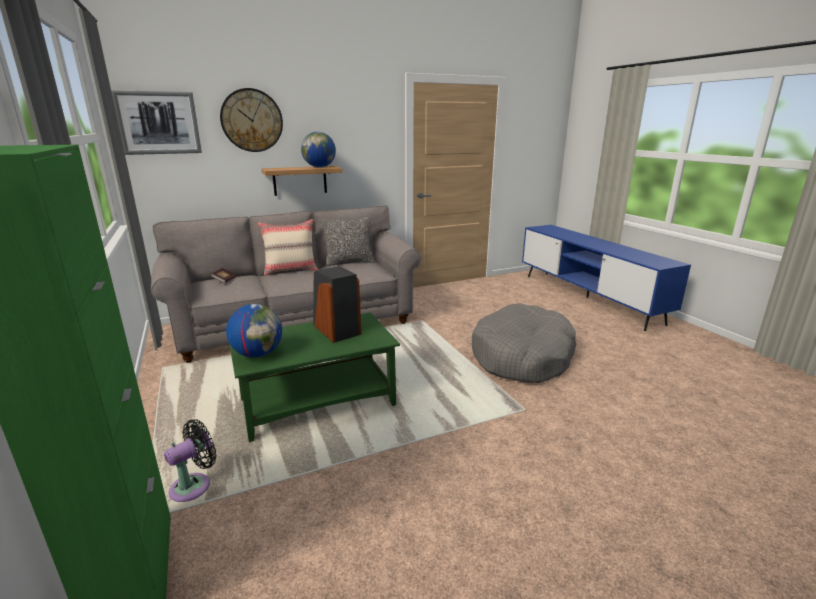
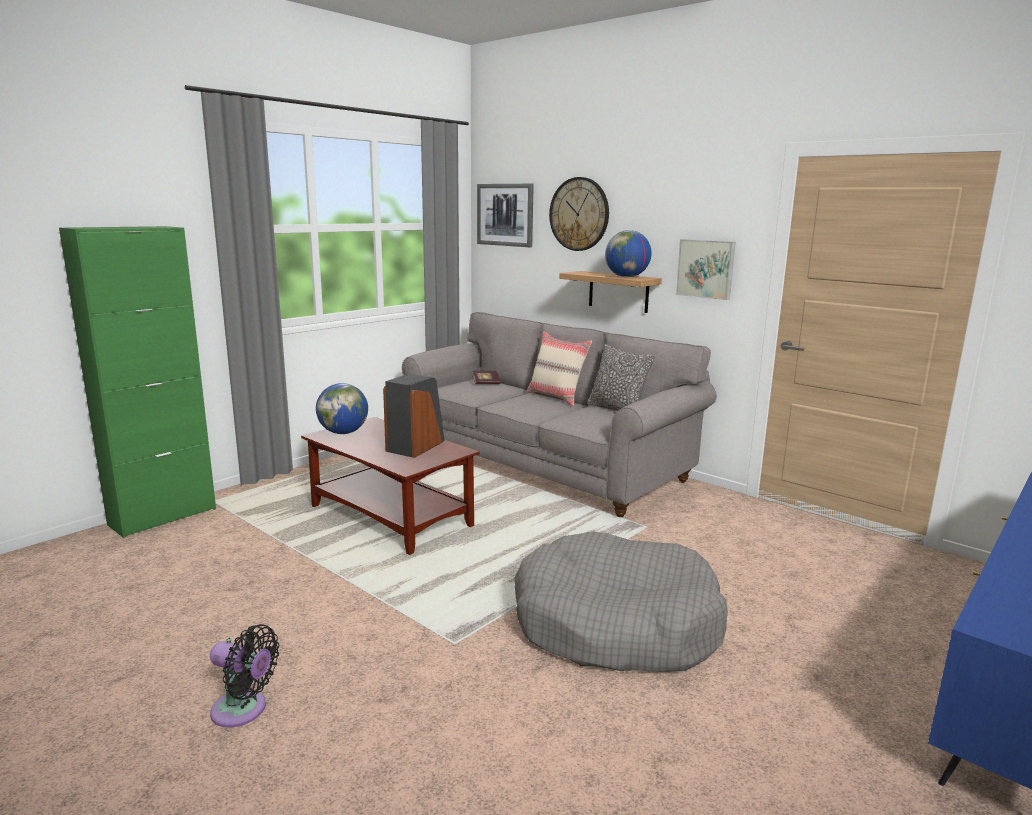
camera: 65 degrees right, 5 degrees down
(194, 485) = (252, 505): black fan -> black fan (243, 710)
(319, 402) = (392, 516): green coffee table -> brown coffee table
(365, 155) = (706, 268): none -> picture

